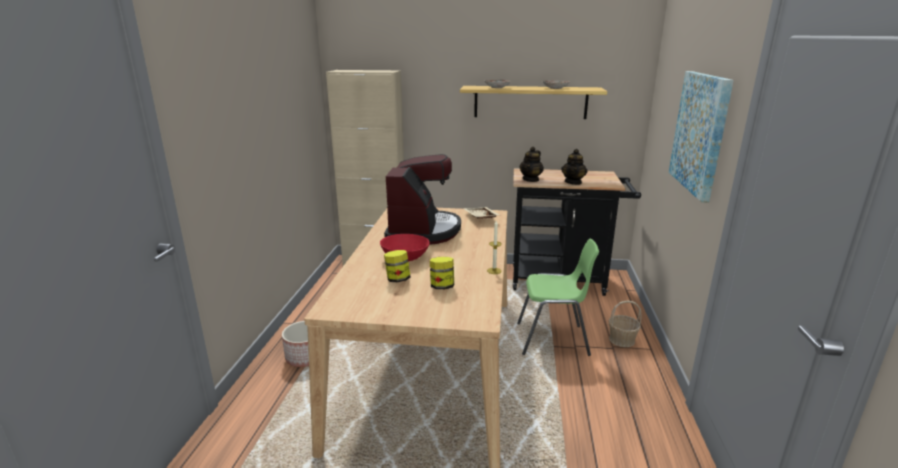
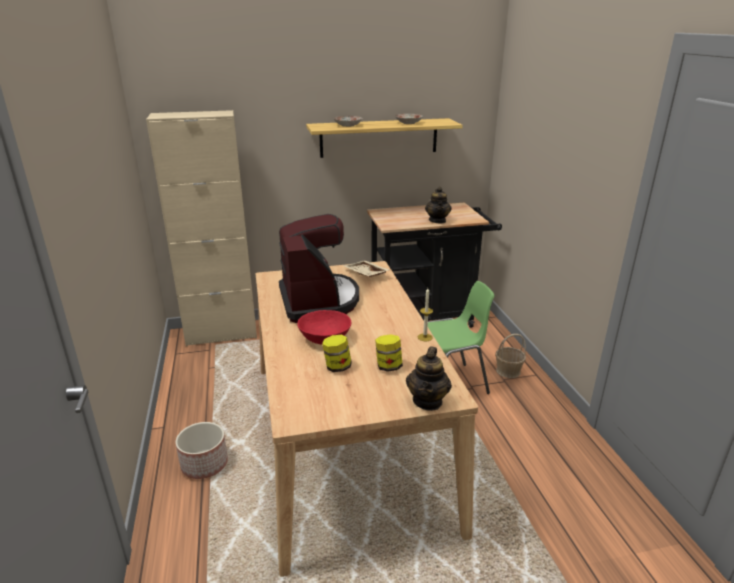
camera: 20 degrees left, 5 degrees up
(531, 179) = (395, 222): teapot -> teapot (428, 401)
(700, 133) = (577, 171): picture -> none

